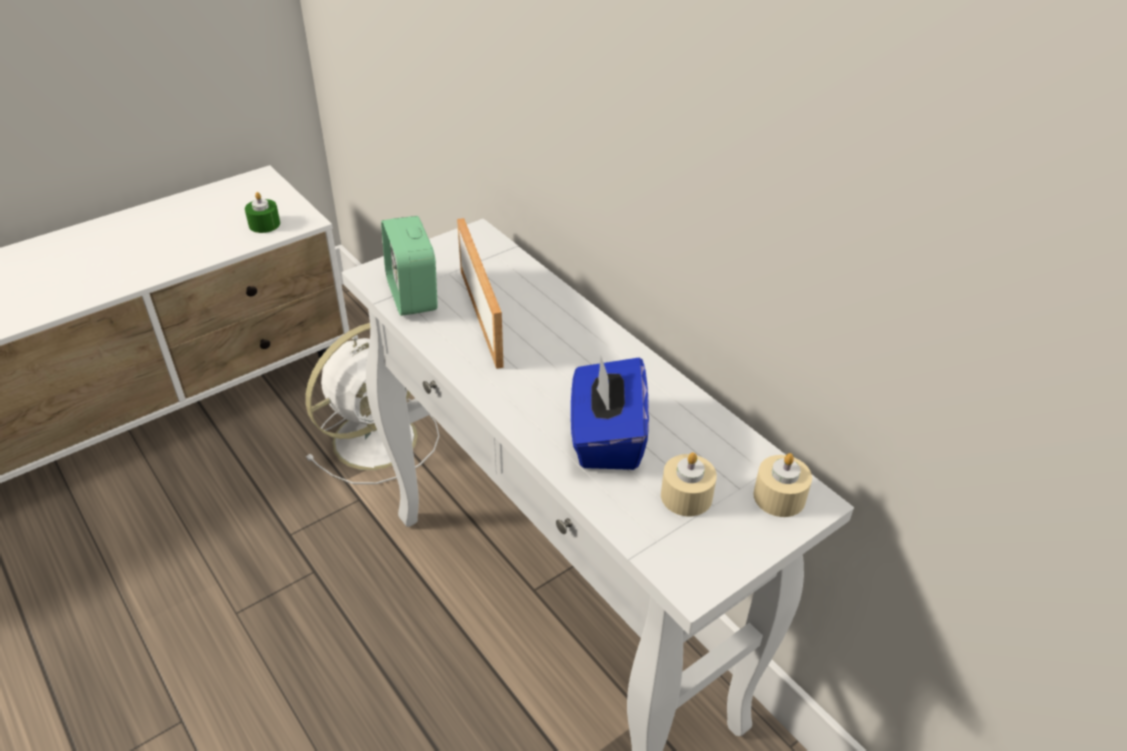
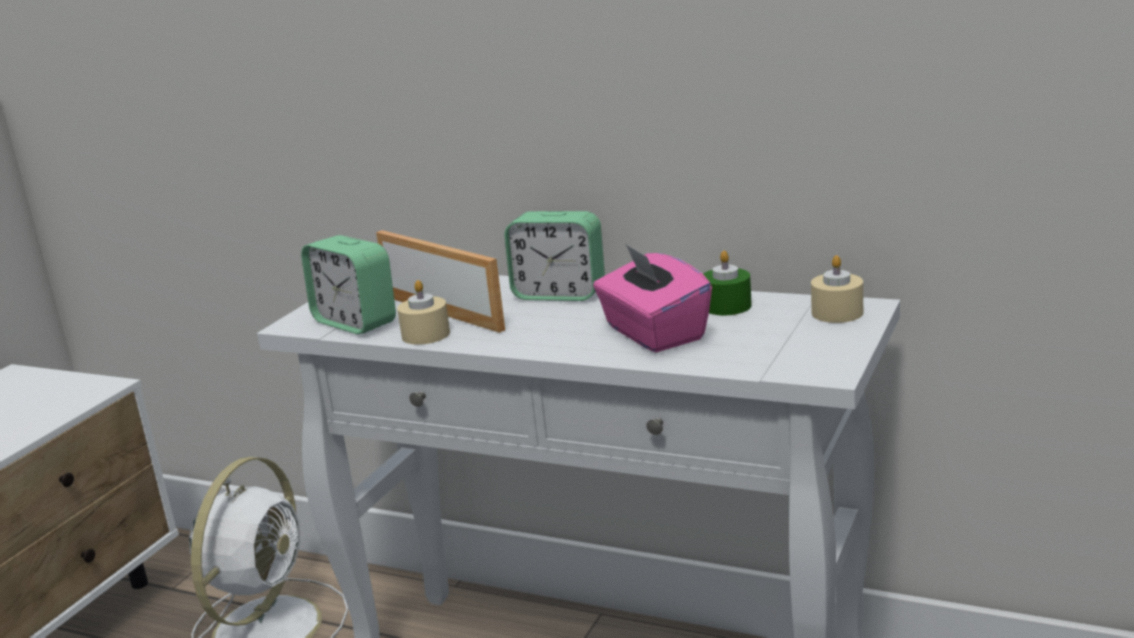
camera: 25 degrees left, 20 degrees down
(264, 224) = (55, 403): green candle -> green candle (727, 306)
(585, 337) = (559, 294): none -> alarm clock
(606, 438) = (653, 333): blue tissue box -> pink tissue box
(686, 496) = (763, 336): beige candle -> beige candle (426, 334)

